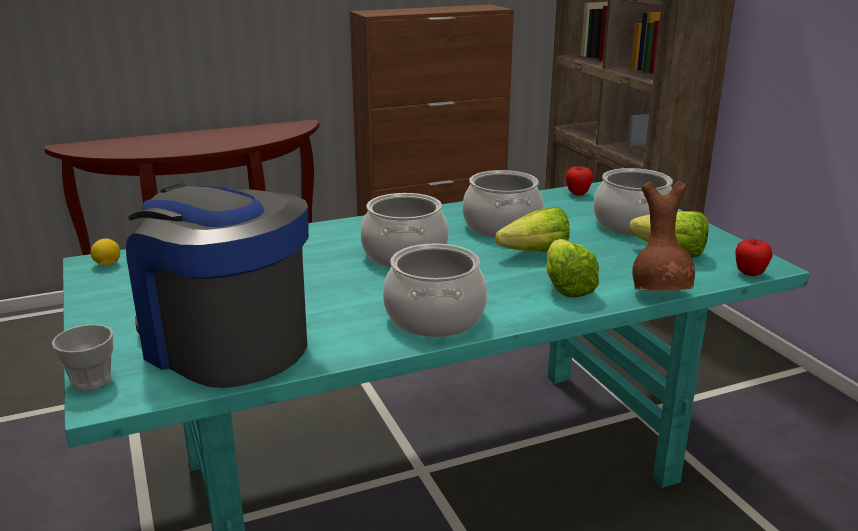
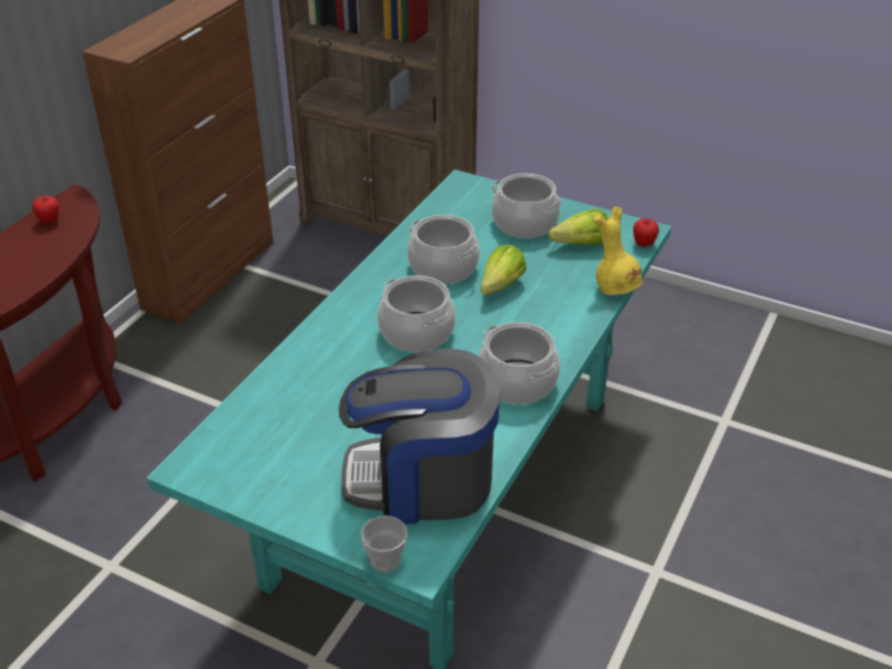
camera: 40 degrees left, 15 degrees up
(107, 264) = (202, 463): lemon -> none
(566, 284) = (555, 308): lettuce -> none
(578, 194) = (448, 202): apple -> apple (49, 221)
(661, 293) = (616, 288): brown vase -> yellow vase

